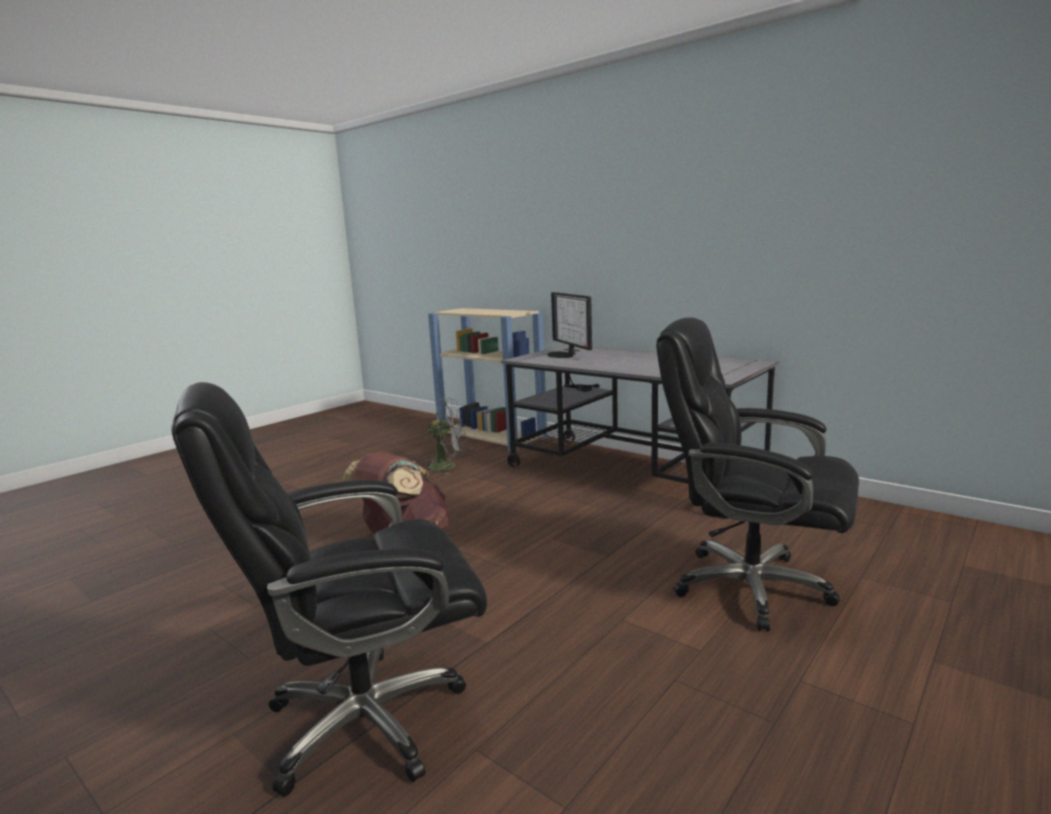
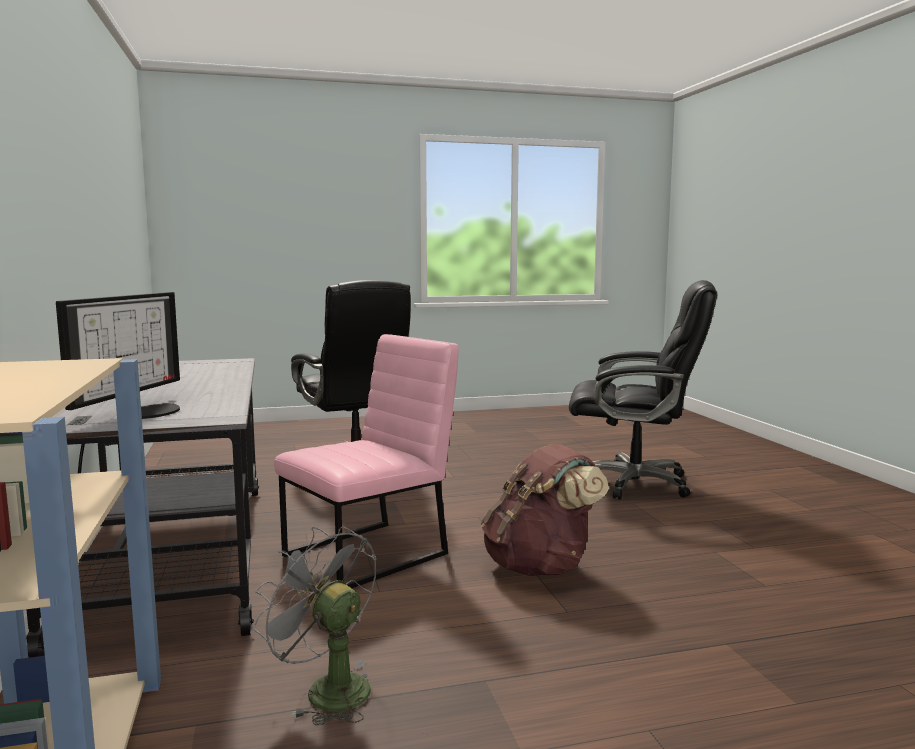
camera: 145 degrees left, 5 degrees down
(531, 510) = (370, 553): none -> pink chair

